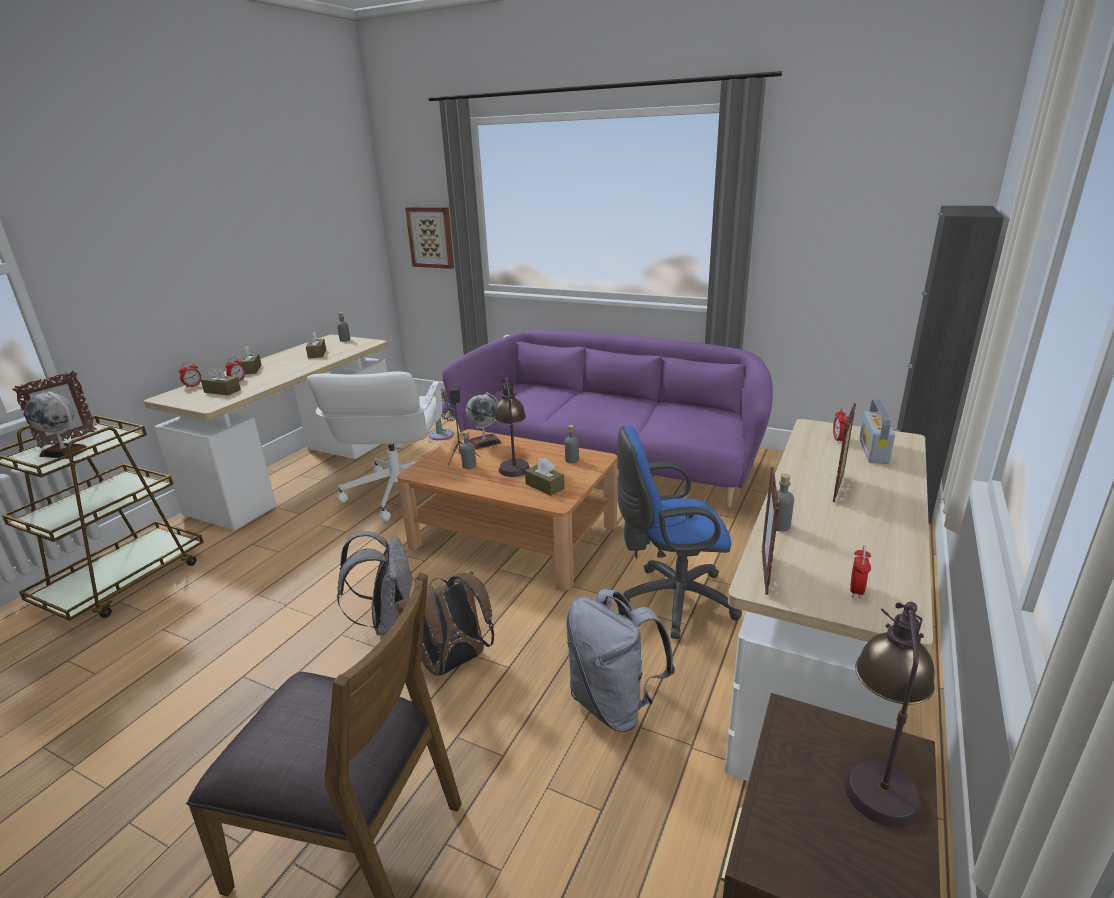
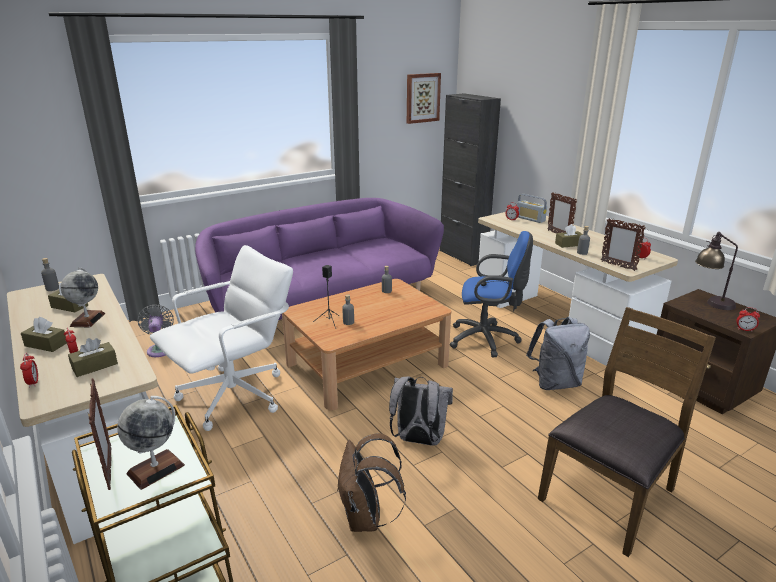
camera: 60 degrees left, 0 degrees up
(397, 493) = (235, 396): white office chair -> white office chair turned 75 degrees counterclockwise
(431, 237) = (50, 161): picture -> picture (422, 98)
(452, 663) = (485, 424): brown backpack -> brown backpack (366, 518)
(484, 442) = (317, 308): globe -> globe (88, 319)
(513, 464) = (367, 308): table lamp -> none
(544, 486) = (412, 307): brown tissue box -> brown tissue box (569, 244)
(671, 601) = (487, 340): blue office chair -> blue office chair turned 105 degrees counterclockwise
(764, 856) = (744, 330): none -> alarm clock

